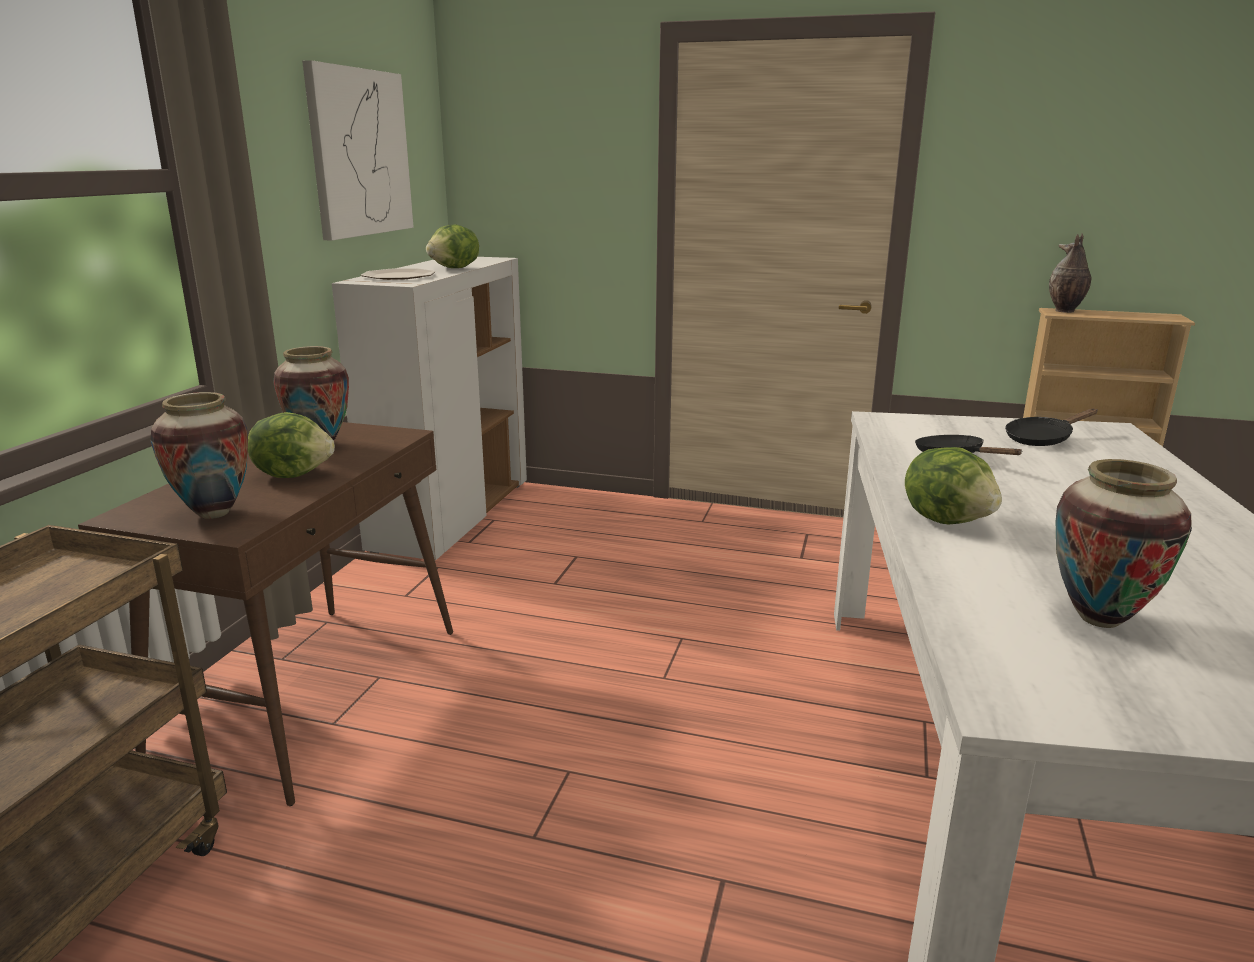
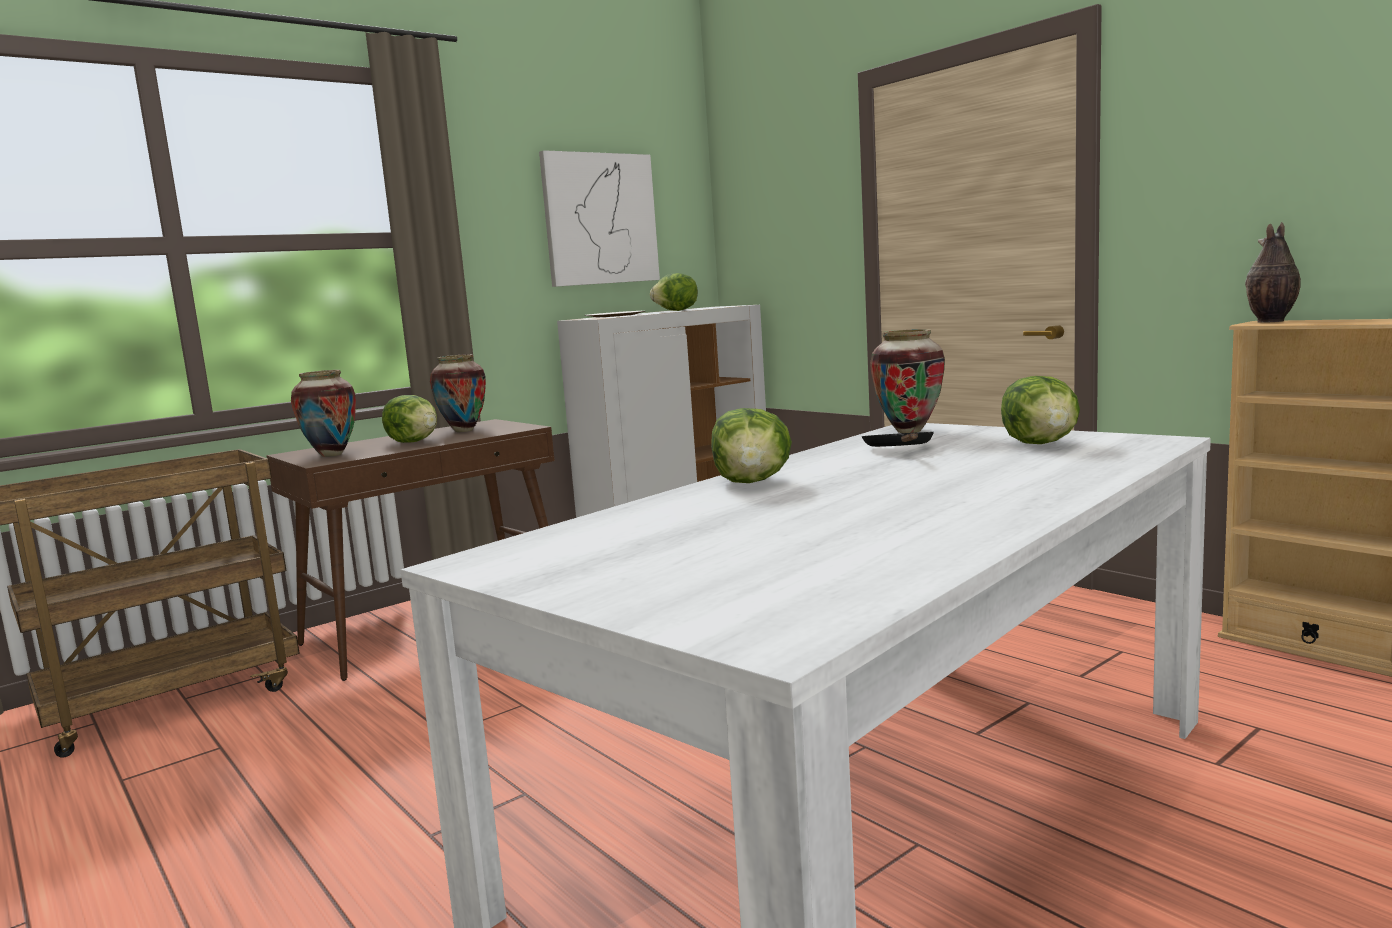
camera: 35 degrees right, 10 degrees down
(1042, 439) = (1041, 444): black frying pan -> lettuce
(1099, 618) = (681, 538): vase -> vase (909, 431)

